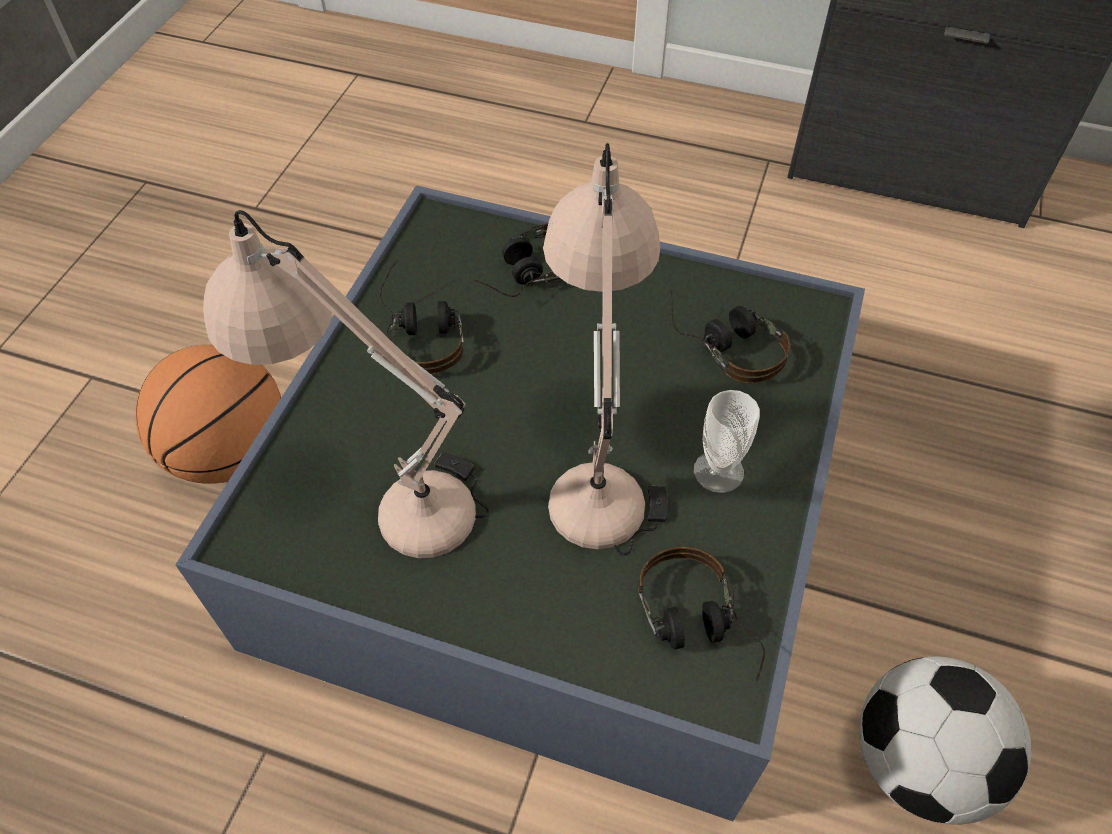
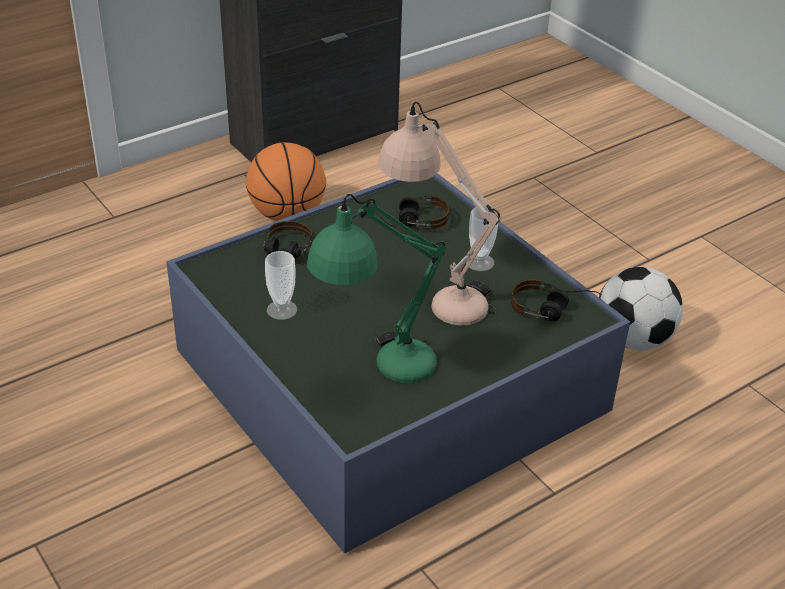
camera: 55 degrees left, 15 degrees down
(230, 453) = (190, 498): basketball -> basketball (287, 215)
(381, 493) = (376, 371): beige table lamp -> green table lamp
(423, 330) = (282, 310): headphones -> cup

